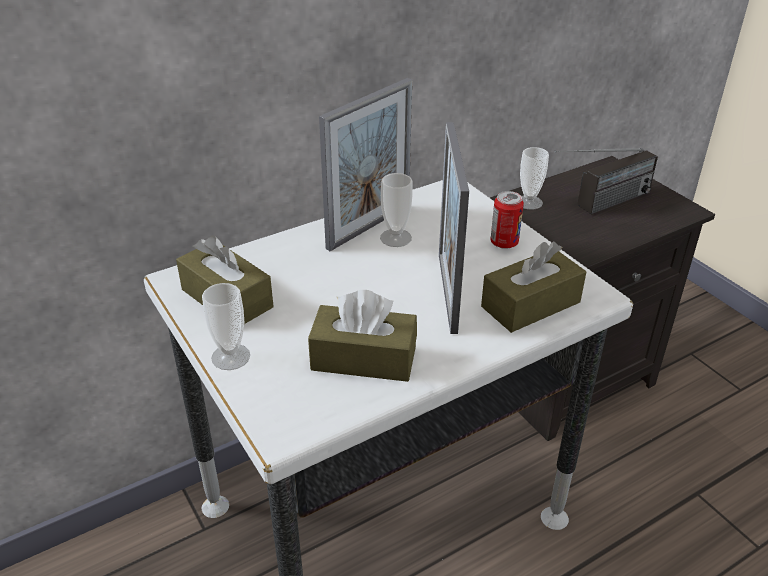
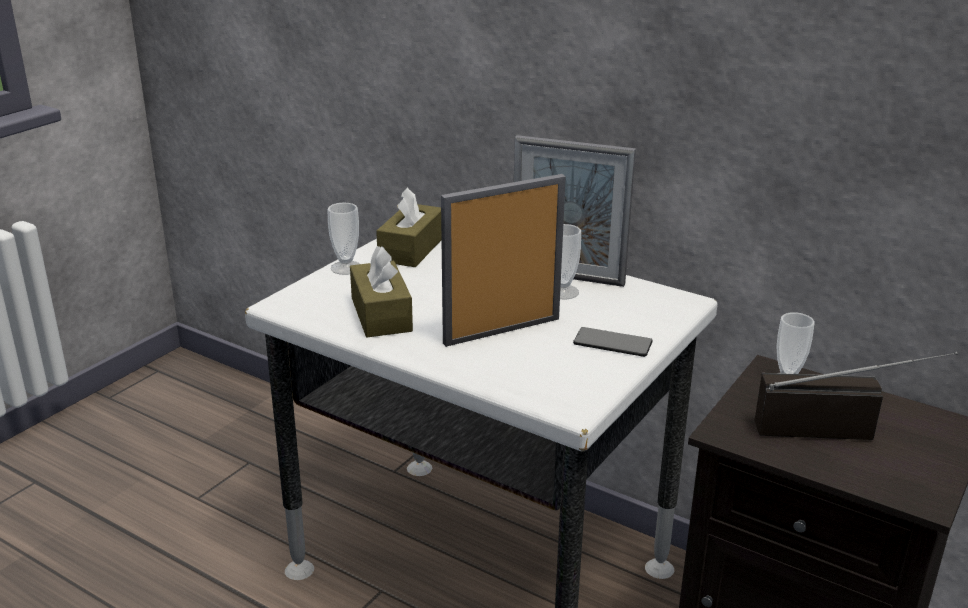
camera: 65 degrees right, 10 degrees down
(504, 243) = (612, 343): can -> phone
(530, 304) = (521, 373): brown tissue box -> none
(599, 206) = (842, 430): radio -> radio turned 150 degrees clockwise

